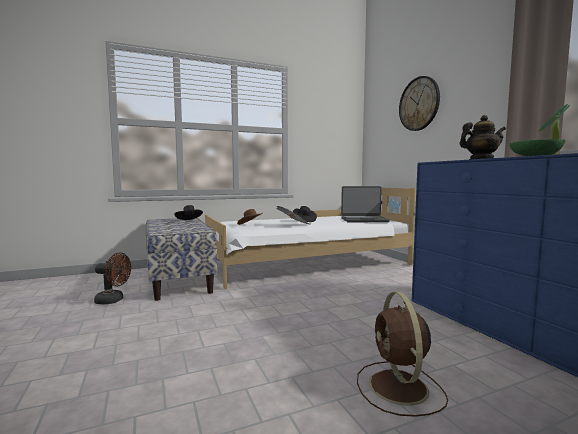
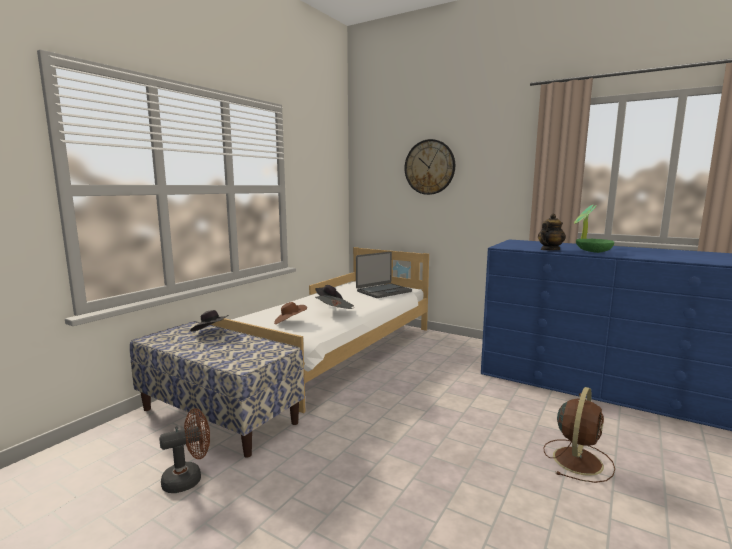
camera: 35 degrees left, 5 degrees up
(399, 388) = (578, 459): brown fan -> brown fan turned 105 degrees counterclockwise

